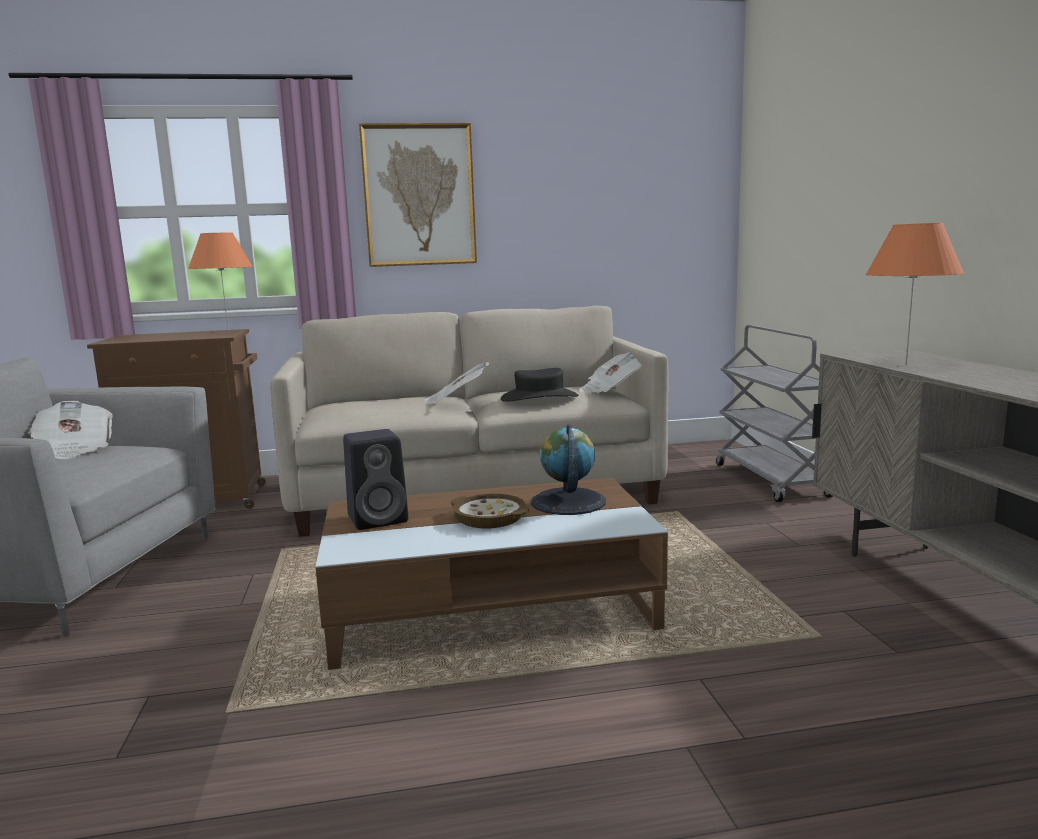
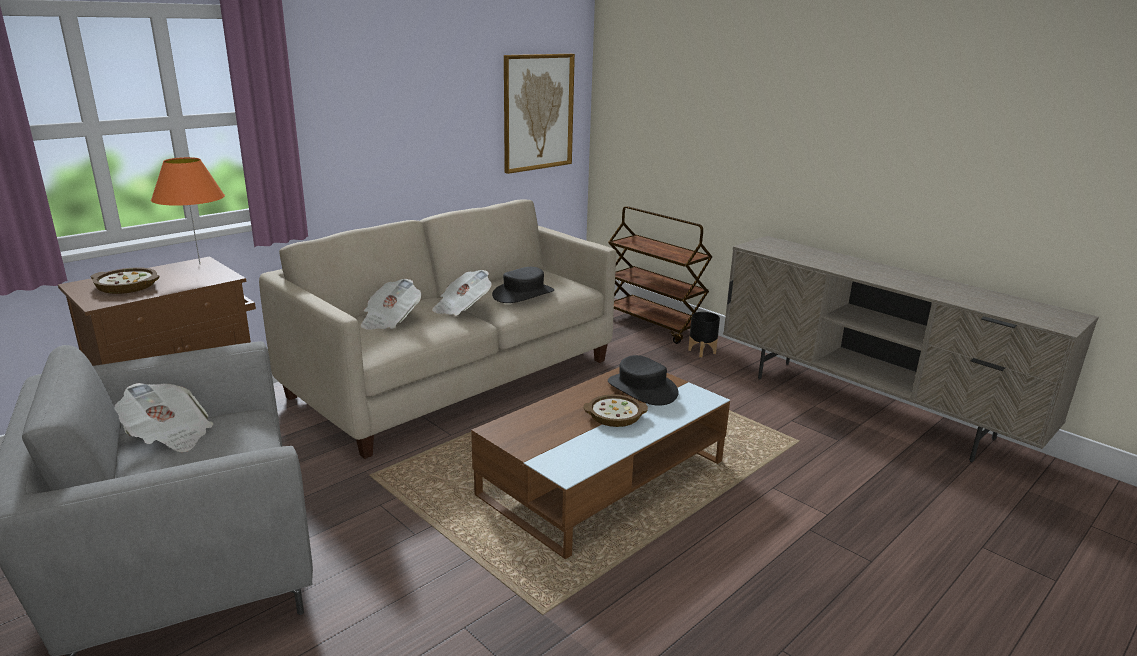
camera: 35 degrees left, 10 degrees up
(148, 337) = (127, 286): none -> bowl
(380, 519) = (540, 436): black speaker -> none
(419, 195) = (354, 100): picture -> picture (538, 112)
(568, 502) = (641, 389): globe -> black hat
(611, 390) = (562, 276): newspaper -> newspaper (390, 320)
(772, 480) = (653, 324): grey cart -> brown cart
(803, 514) = (701, 351): none -> black planter
(906, 365) = (801, 258): orange table lamp -> none

